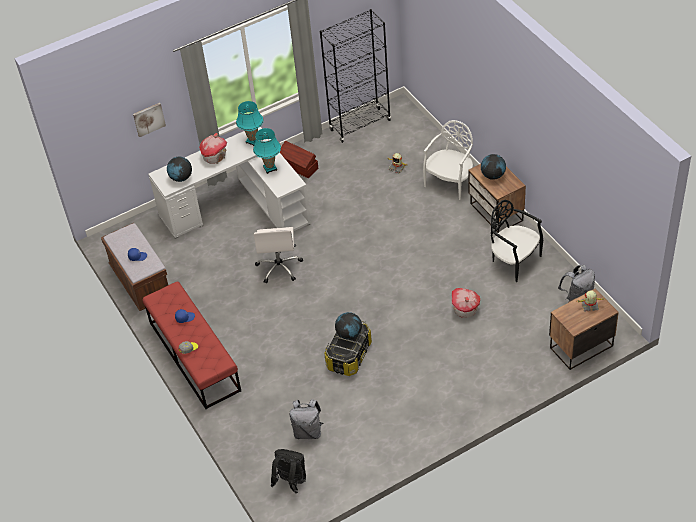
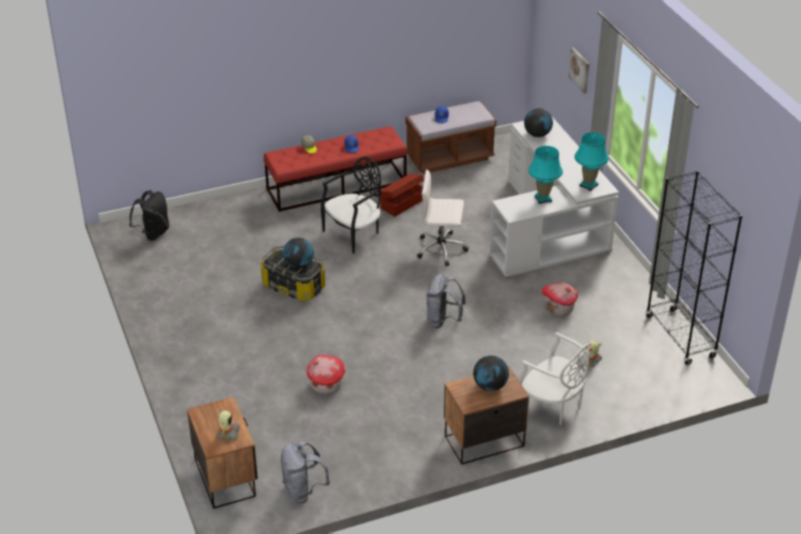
camera: 95 degrees right, 10 degrees down
(214, 156) = (567, 158): toy house -> toy house (559, 308)
(298, 167) = (607, 277): brown storage box -> brown storage box (402, 203)
(308, 431) = (207, 249): grey backpack -> grey backpack (443, 320)
(514, 260) = (391, 442): black chair -> black chair (354, 234)

